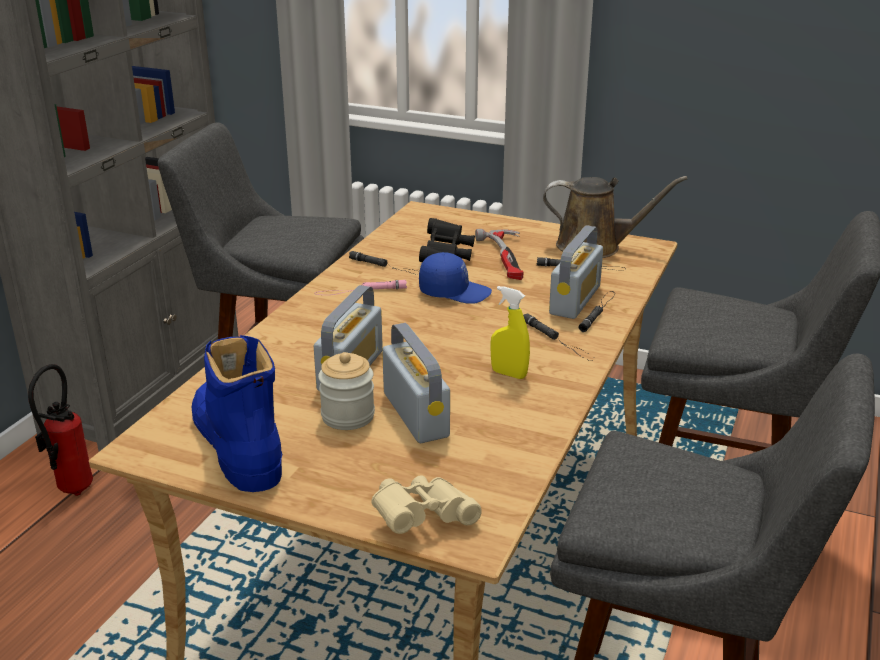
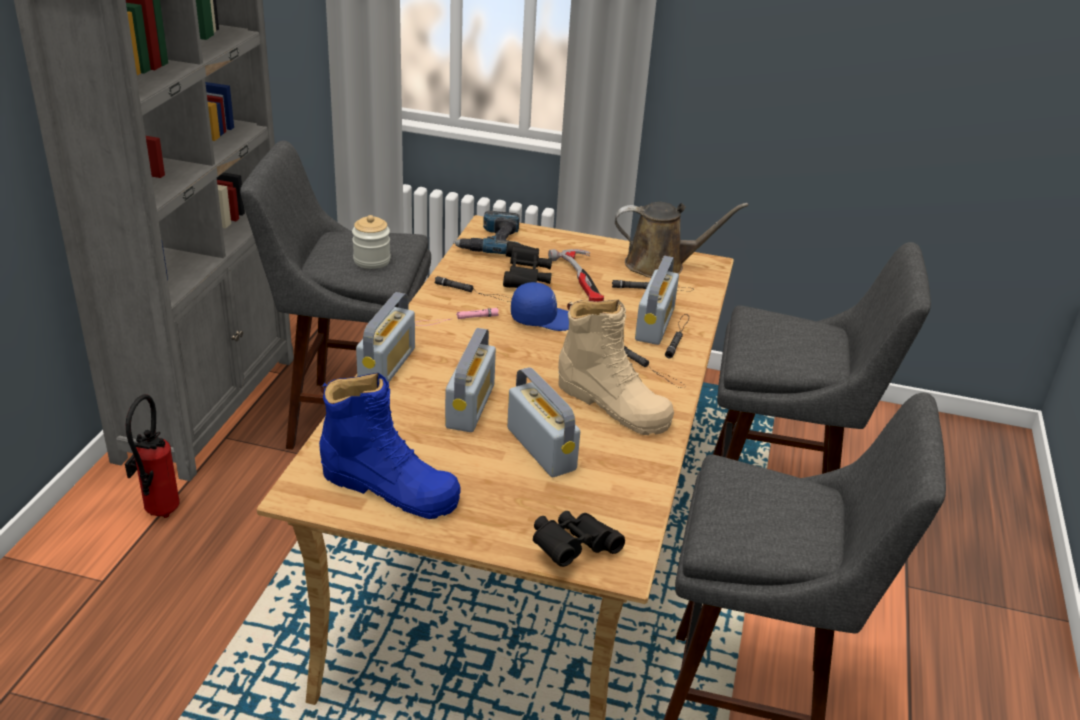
camera: 10 degrees left, 5 degrees up
(237, 446) = (390, 487): blue boot -> blue boot turned 150 degrees clockwise
(274, 331) = (387, 366): none -> radio
(348, 416) = (481, 453): jar -> jar (372, 260)
(419, 223) = (491, 241): none -> power drill
(422, 518) = (572, 549): beige binoculars -> black binoculars
(509, 374) = (613, 404): yellow spray bottle -> beige boot

